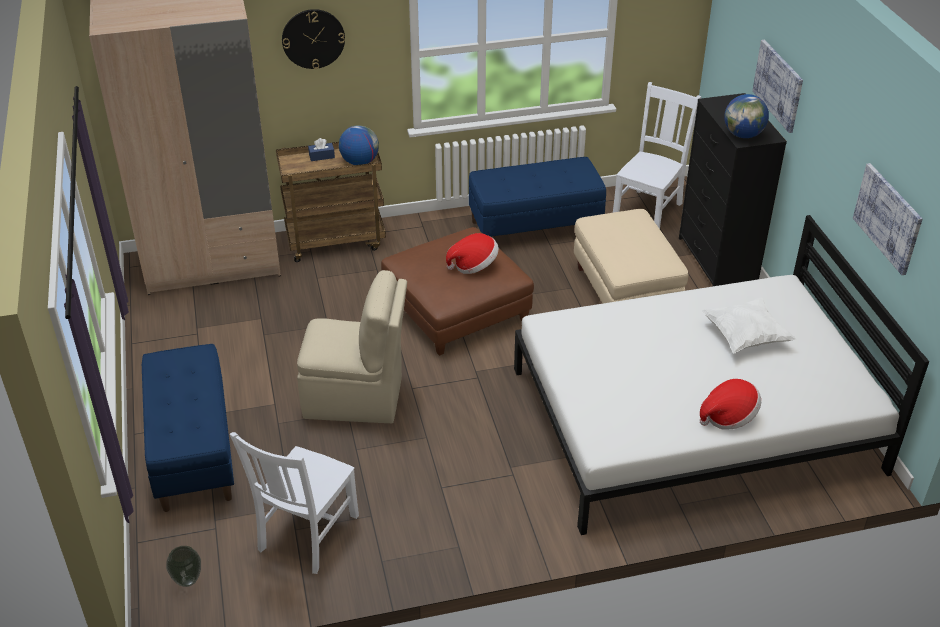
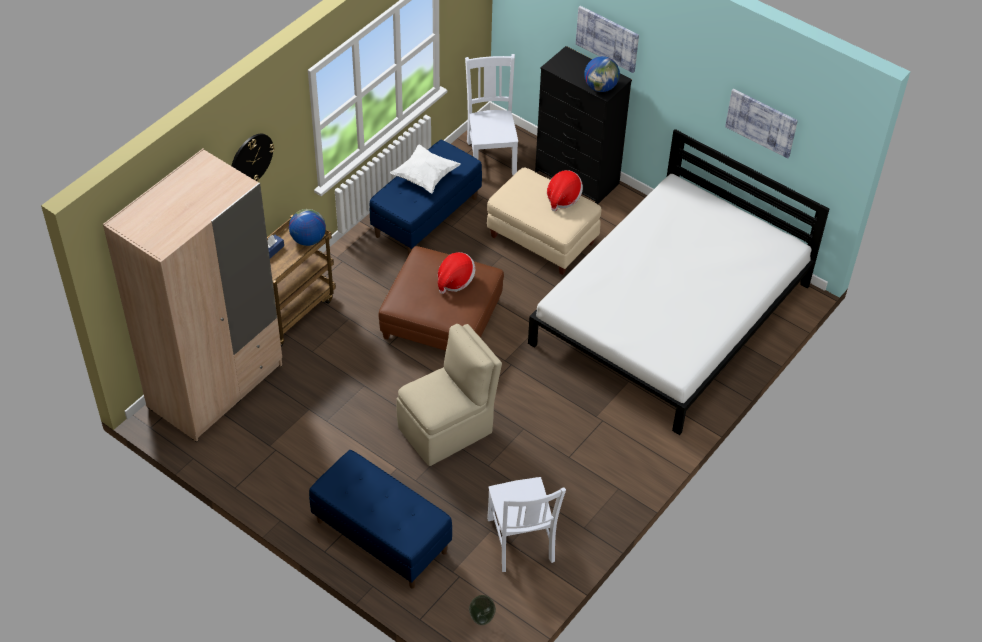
camera: 40 degrees left, 10 degrees up
(728, 416) = (727, 305): hat -> hat (563, 198)
(745, 337) = (686, 241): white pillow -> white pillow (425, 177)

